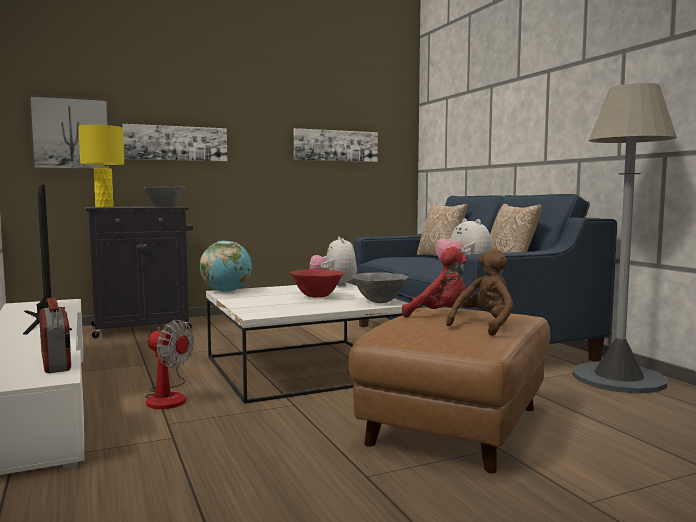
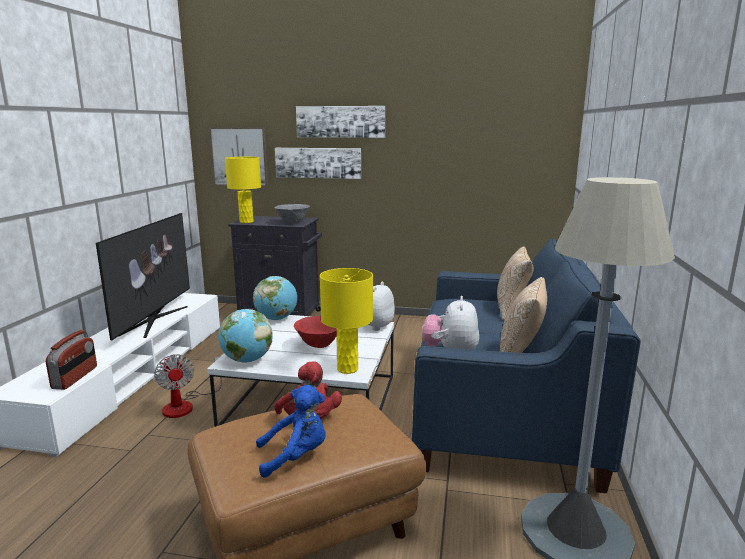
camera: 35 degrees right, 10 degrees up
(272, 311) = (247, 360): none -> globe
(335, 145) = (473, 162): picture -> picture (340, 121)
(379, 302) = (348, 369): grey bowl -> yellow table lamp
(484, 326) = (296, 456): brown plush toy -> blue plush toy

